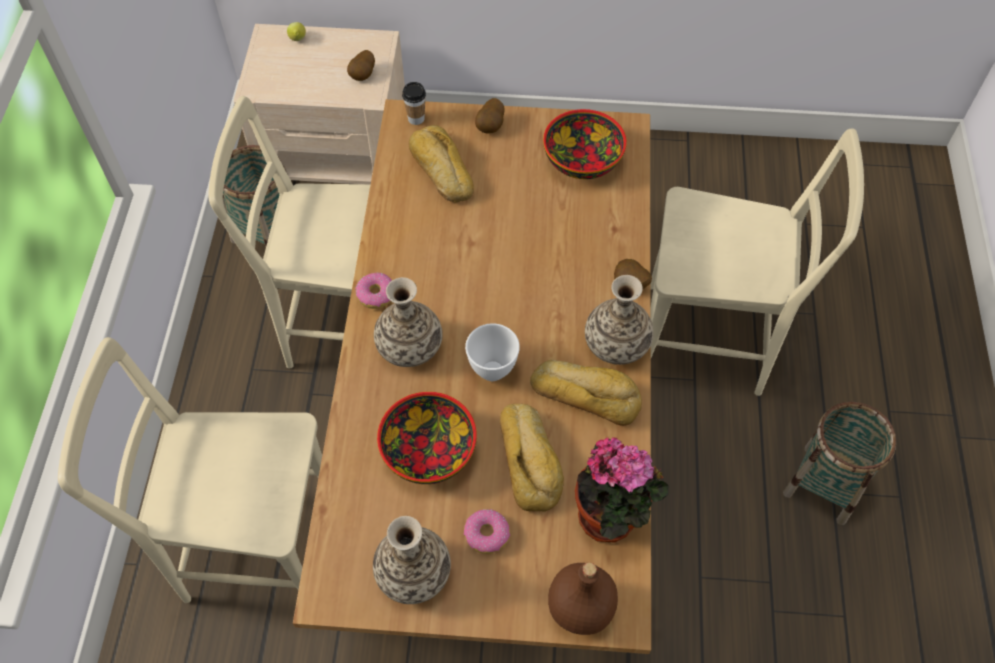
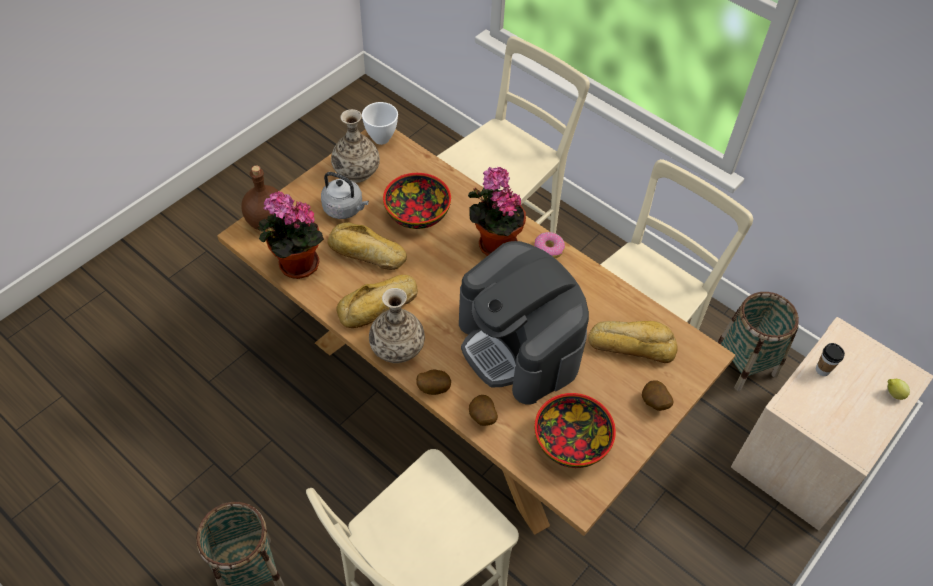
camera: 125 degrees right, 5 degrees down
(363, 75) = (817, 415): potato -> potato (482, 418)
(410, 347) = (494, 243): vase -> potted plant
(416, 118) = (698, 360): cup -> cup (822, 370)
(486, 534) = (345, 209): donut -> grey kettle
(493, 372) = (439, 271): white bowl -> white bowl (380, 138)
(521, 249) = (519, 346): none -> coffee machine

